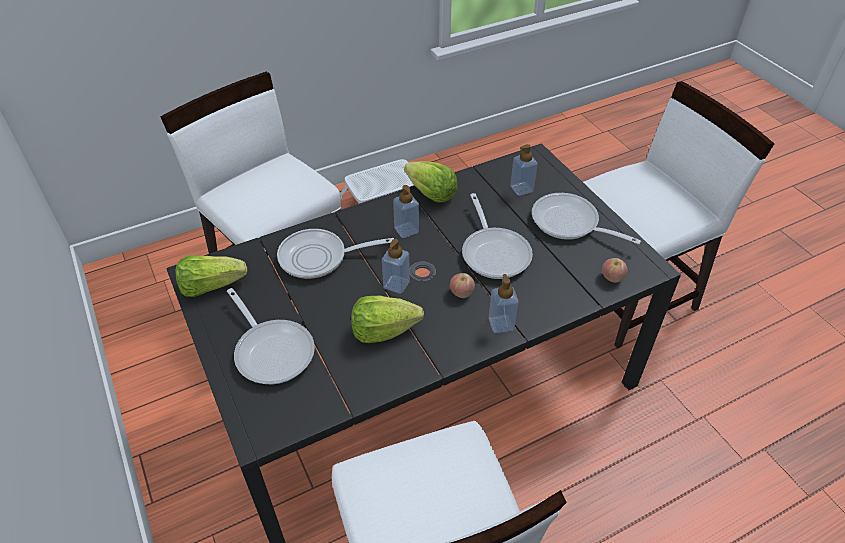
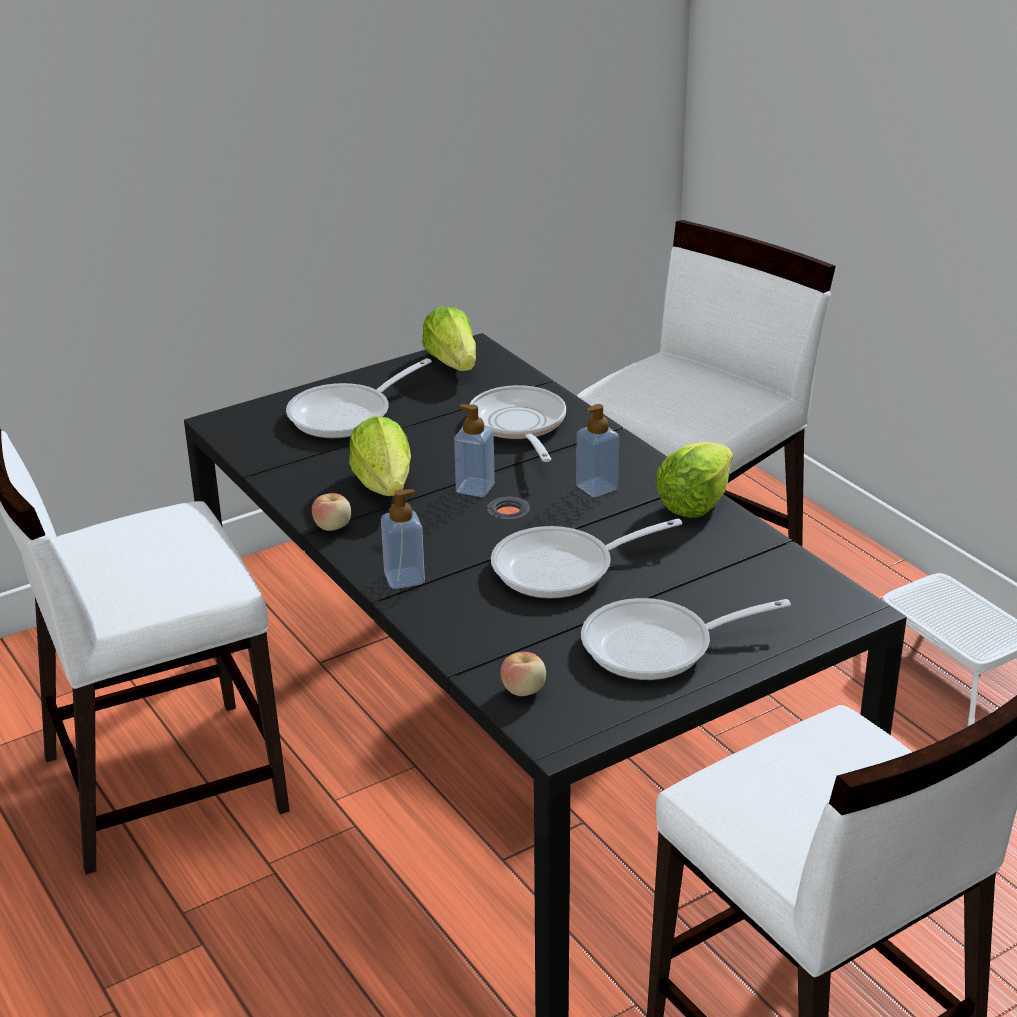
camera: 85 degrees right, 15 degrees down
(461, 293) = (465, 542): apple -> apple (333, 526)
(521, 189) = (743, 593): soap dispenser -> none
(570, 224) = (658, 646): frying pan -> frying pan turned 135 degrees counterclockwise

